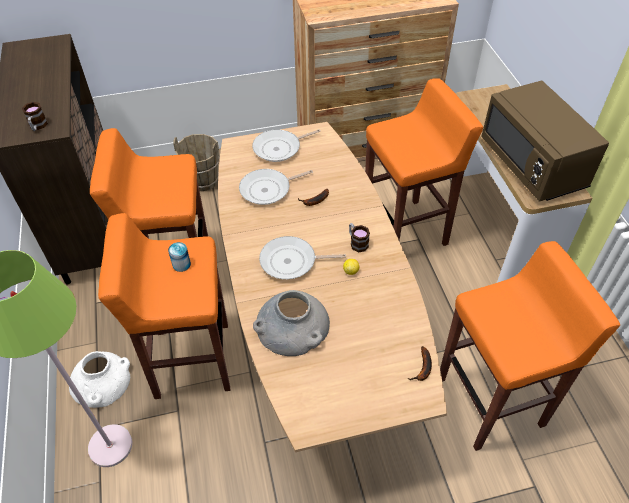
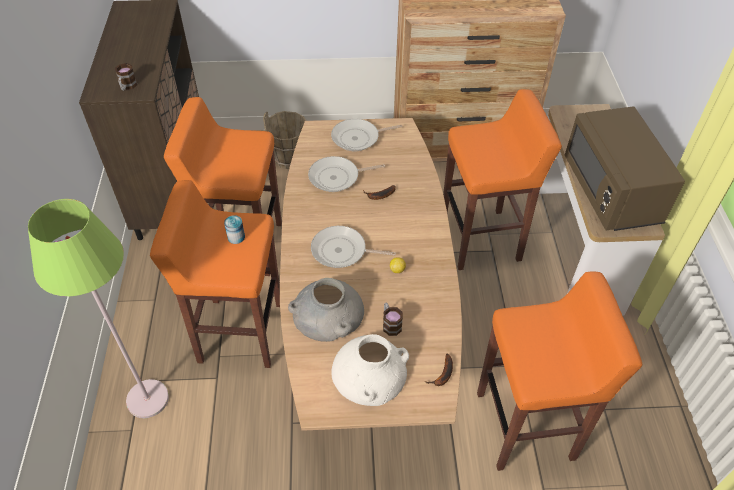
camera: 10 degrees right, 0 degrees up
(101, 380) = (152, 337): white vase -> white vase (370, 372)
(357, 242) = (410, 243): mug -> mug (390, 324)

